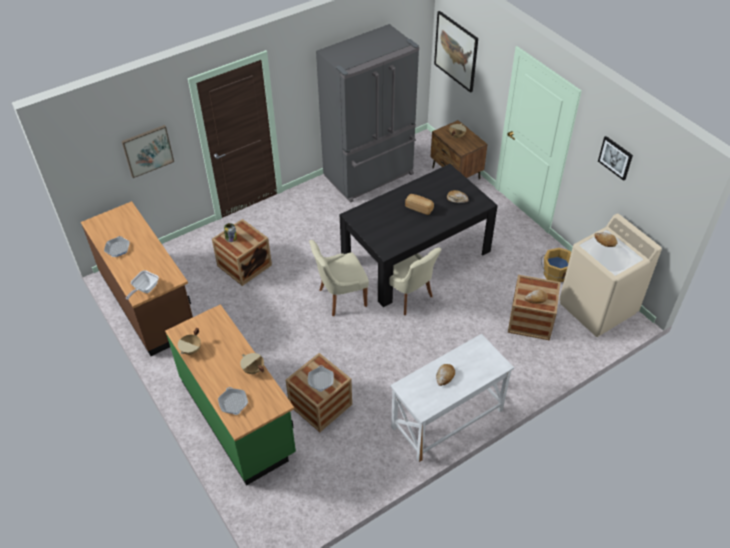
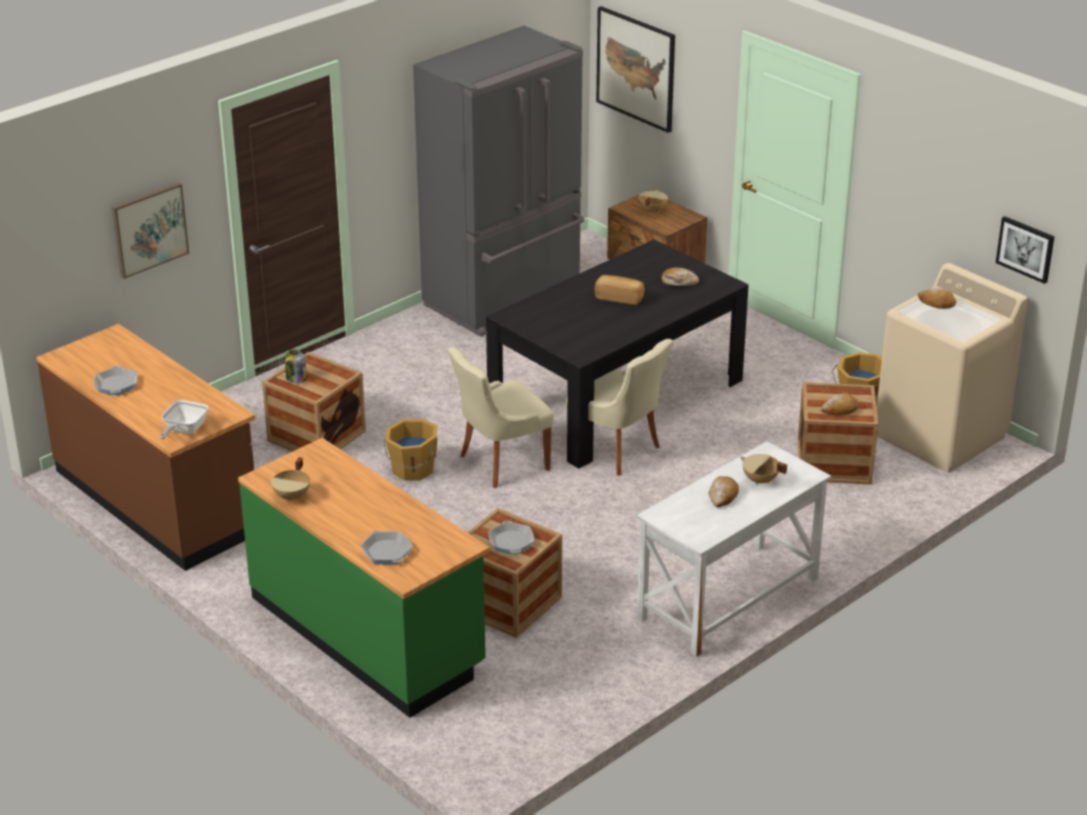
camera: 10 degrees left, 15 degrees down
(253, 369) = (406, 510): beige cooking pot -> beige cooking pot (760, 480)
(290, 296) = (412, 469): none -> orange bucket
(615, 157) = (931, 169): picture -> picture (1025, 249)

